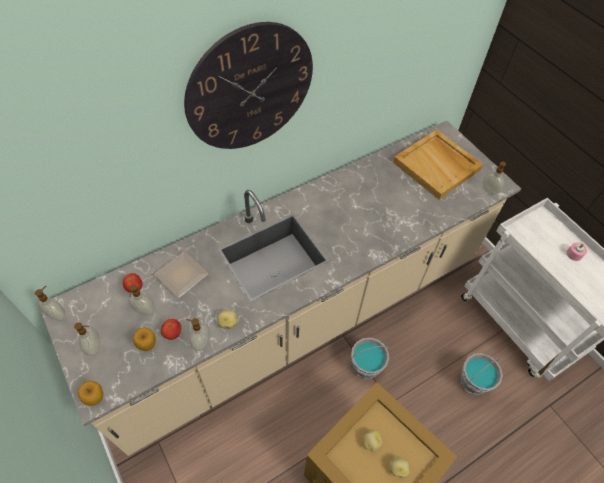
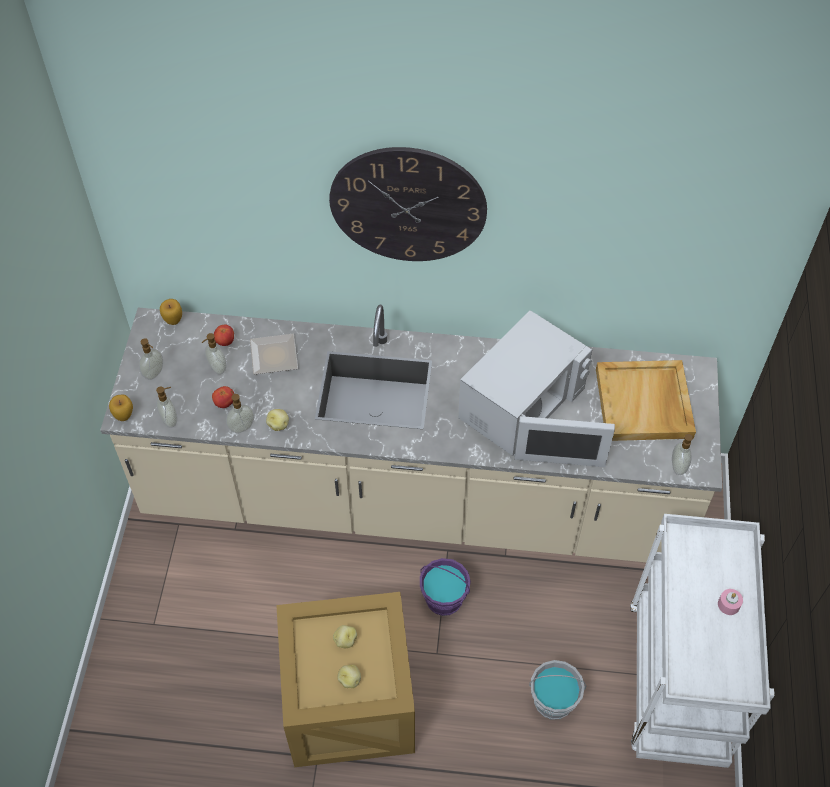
camera: 40 degrees right, 0 degrees up
(57, 314) = (146, 326): soap dispenser -> soap dispenser (170, 420)
(147, 345) = (196, 399): apple -> apple (173, 320)
(366, 366) = (444, 598): grey bucket -> purple bucket
(376, 209) = (523, 408): none -> white microwave

